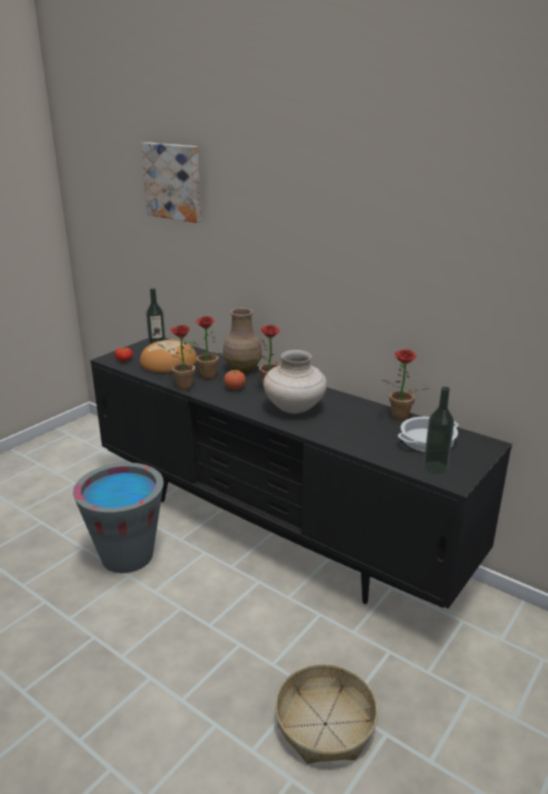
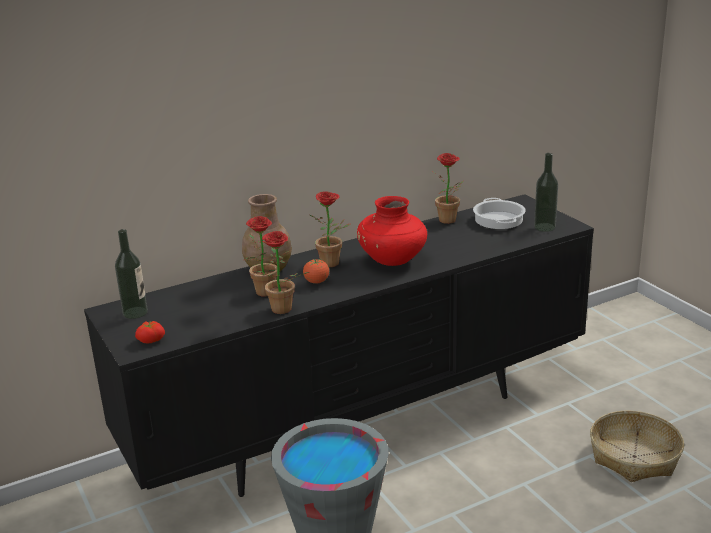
camera: 65 degrees left, 0 degrees up
(169, 363) = (198, 310): bread -> none
(174, 181) = (96, 72): picture -> none
(294, 408) = (393, 260): beige vase -> red vase

